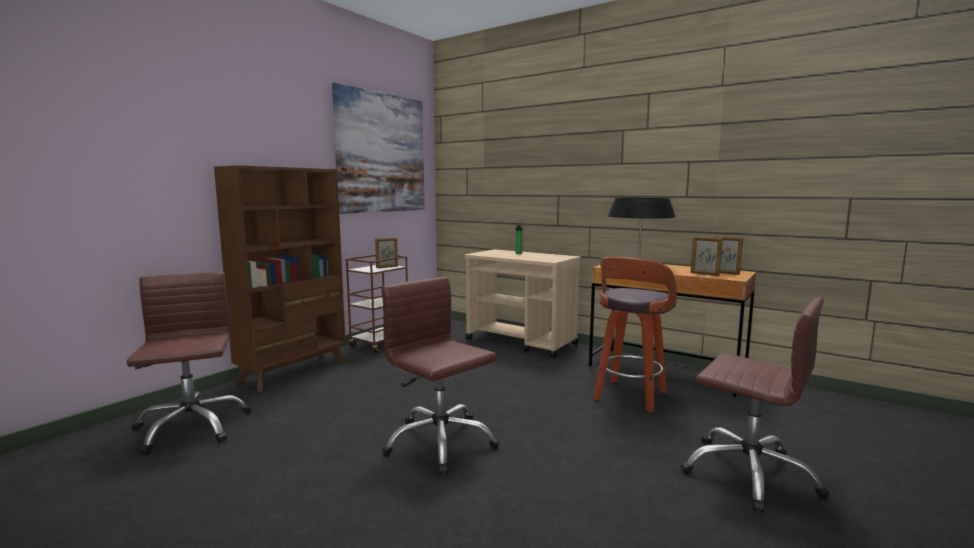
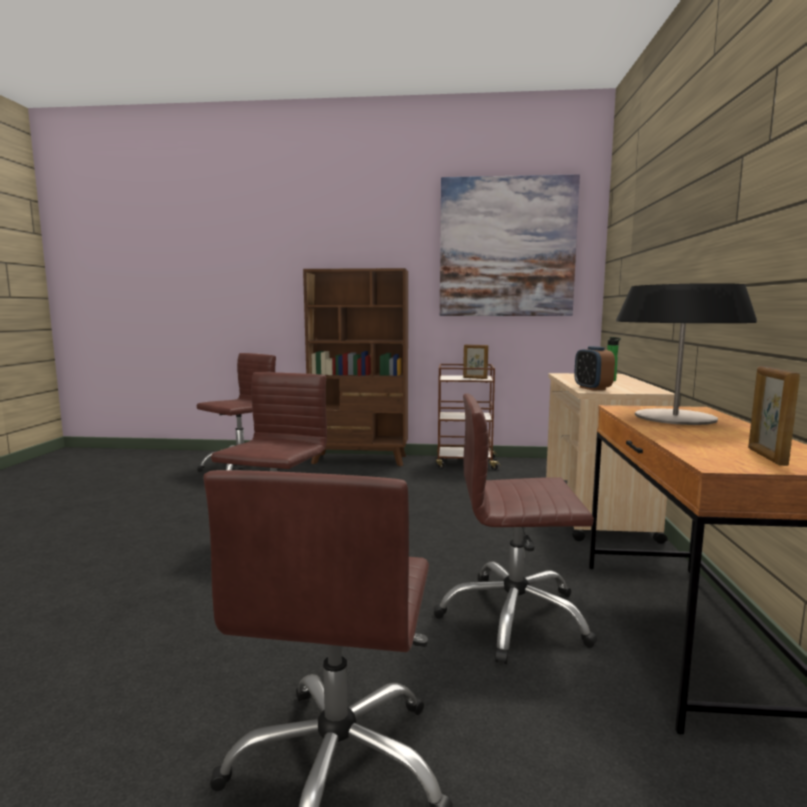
camera: 60 degrees right, 0 degrees up
(543, 259) = (592, 388): none -> alarm clock
(629, 397) = (514, 617): stool -> brown office chair
(704, 274) = (705, 447): picture frame -> none

